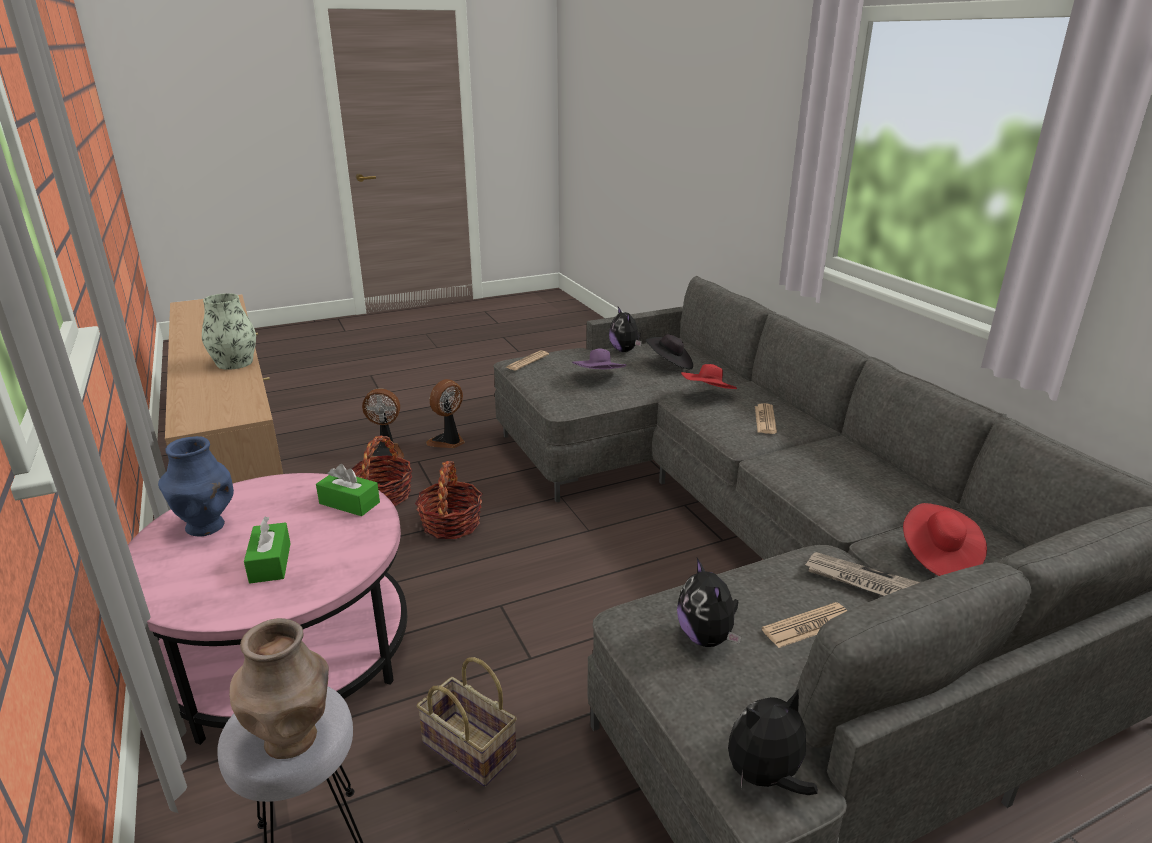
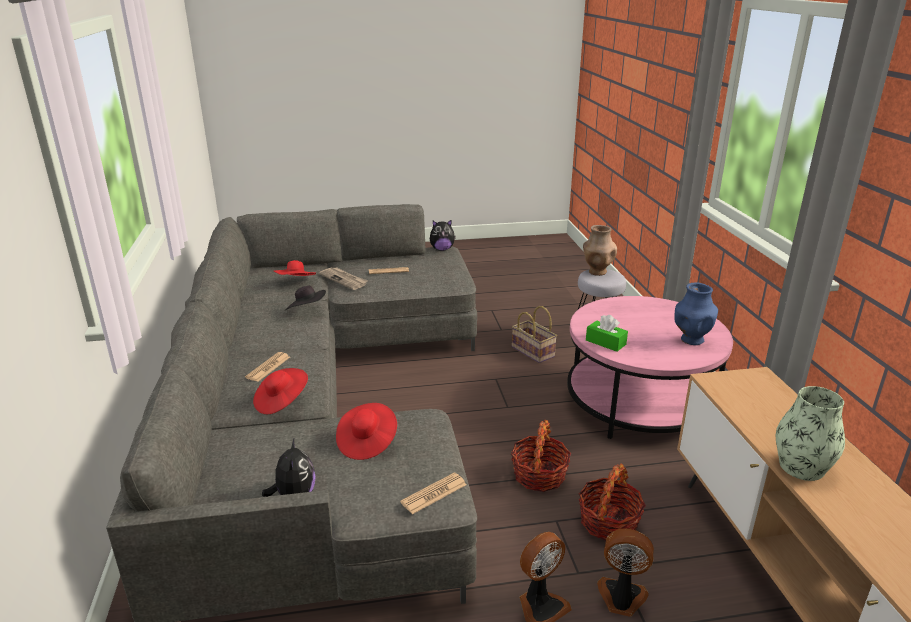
camera: 165 degrees left, 0 degrees up
(270, 563) = (638, 317): green tissue box -> none
(599, 378) = (367, 442): purple hat -> red hat
(669, 364) = (269, 454): black hat -> black hat (307, 310)
(707, 637) = (432, 273): plush toy -> none

